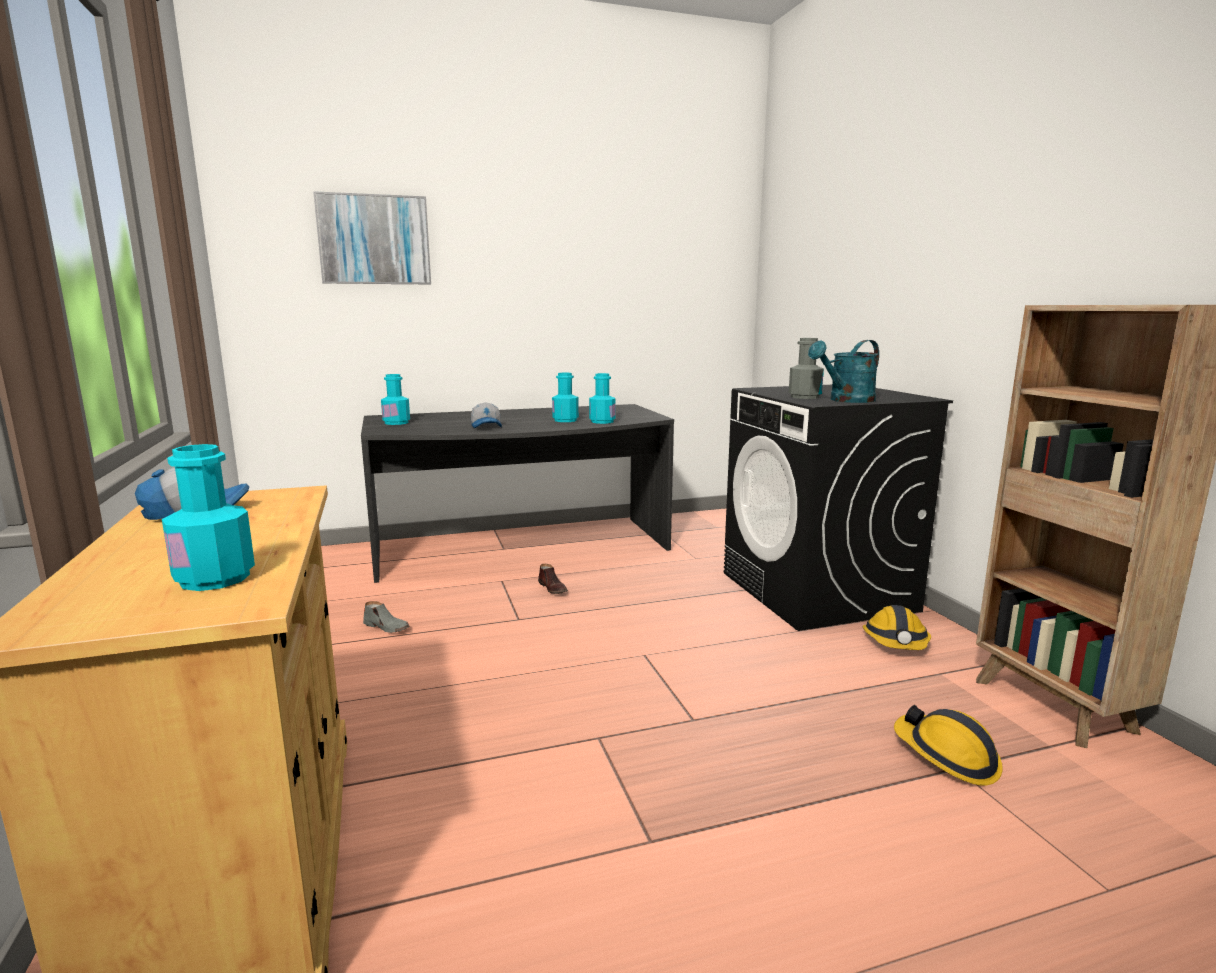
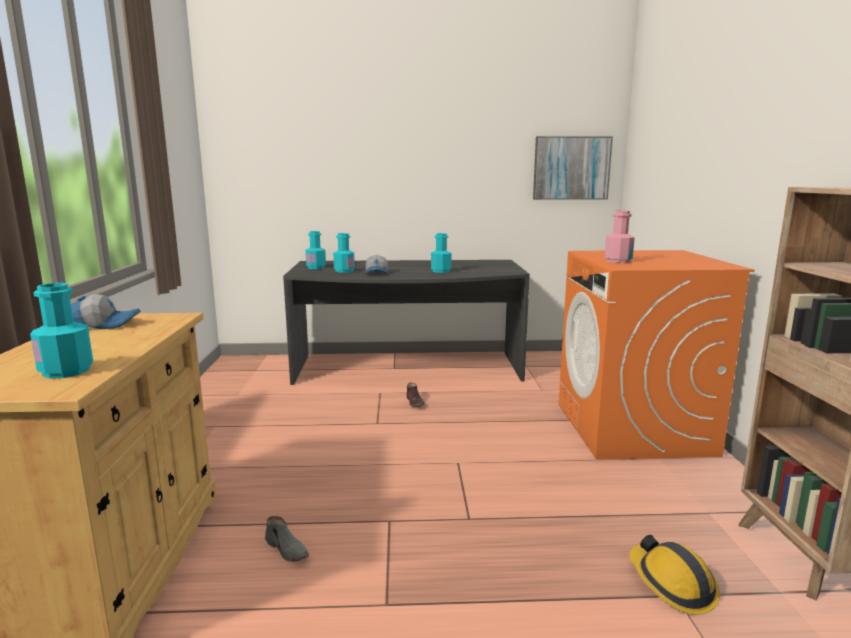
camera: 15 degrees right, 0 degrees up
(374, 240) = (312, 131): picture -> picture (571, 168)
(387, 627) = (283, 418): grey shoe -> grey shoe (287, 549)
(602, 421) = (468, 273): turquoise bottle -> turquoise bottle (344, 271)
(804, 397) = (618, 261): grey bottle -> pink bottle
(817, 592) = (633, 429): black washing machine -> orange washing machine
(846, 400) = (650, 265): turquoise watering can -> none
(896, 642) = (681, 480): hard hat -> none

